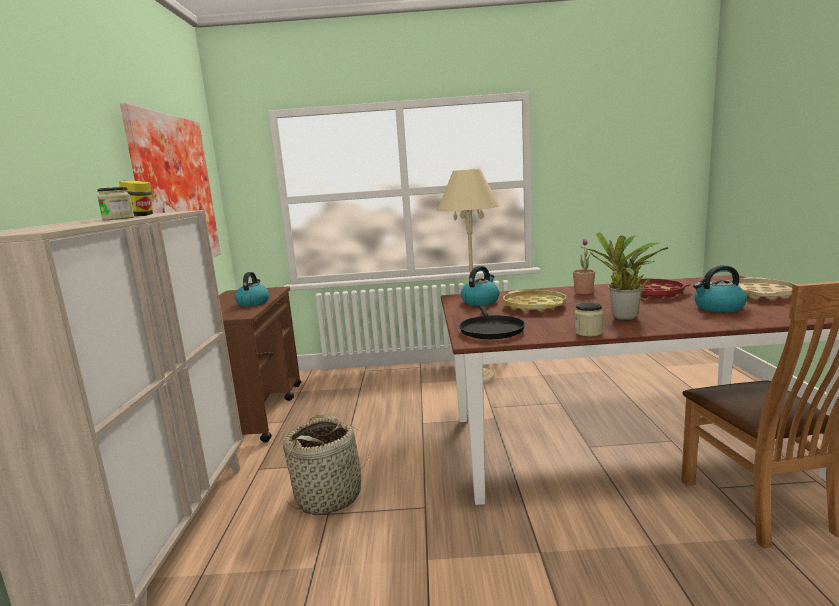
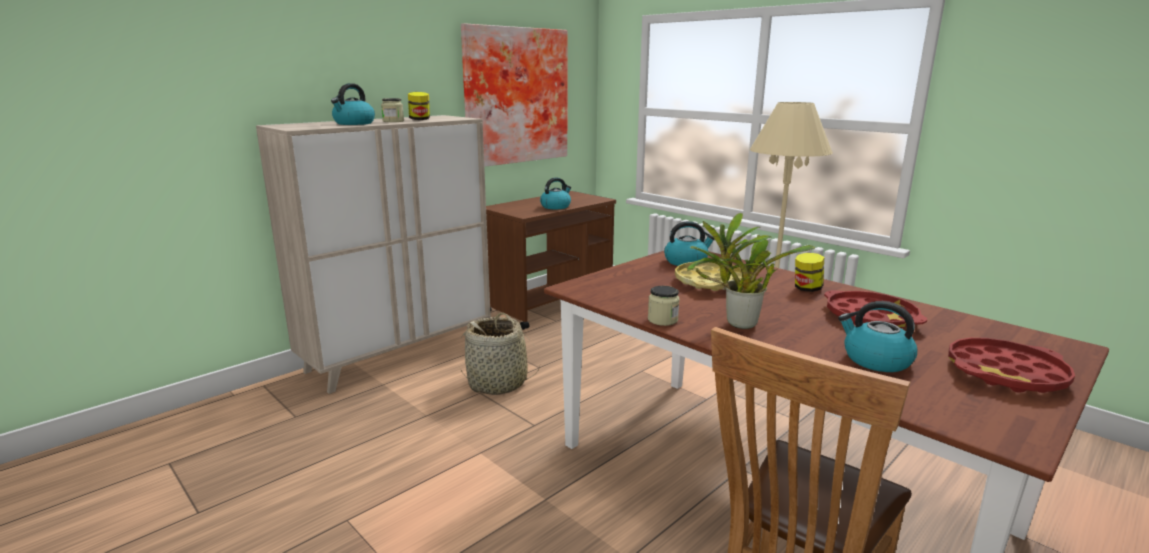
camera: 45 degrees right, 5 degrees up
(81, 223) = (354, 123): none -> kettle
(491, 330) = (609, 286): black frying pan -> none
(583, 292) = (807, 289): potted plant -> jar
(758, 294) = (1005, 373): beige tray -> red tray

